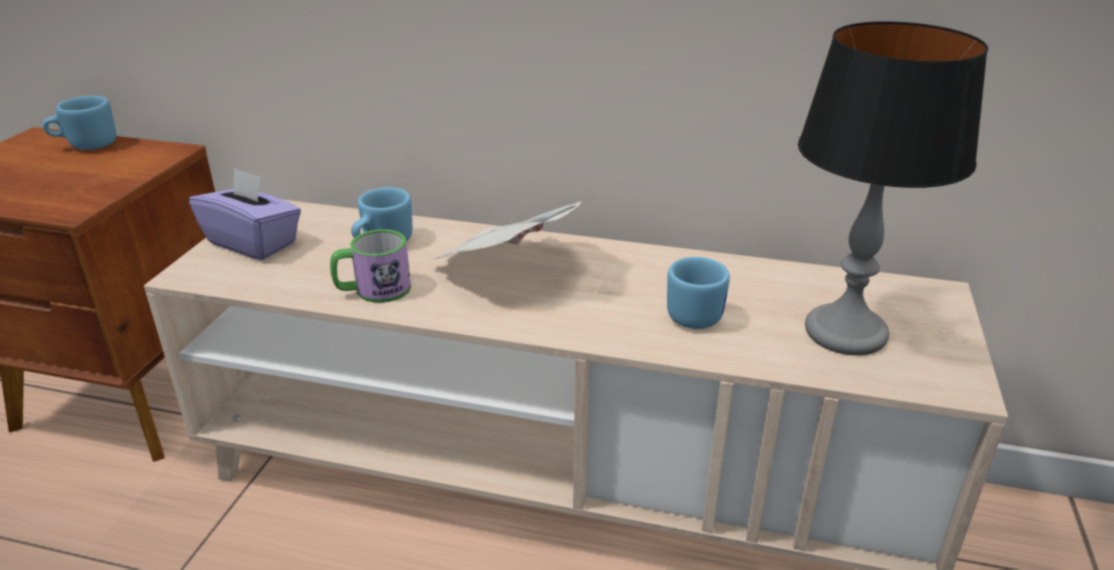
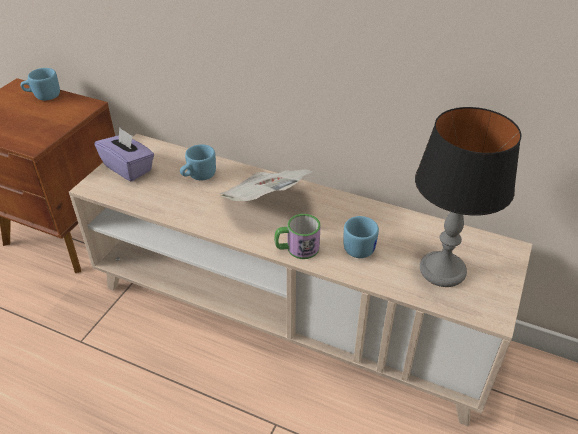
camera: 10 degrees right, 10 degrees up
(373, 290) = (187, 209): mug -> mug (297, 248)

